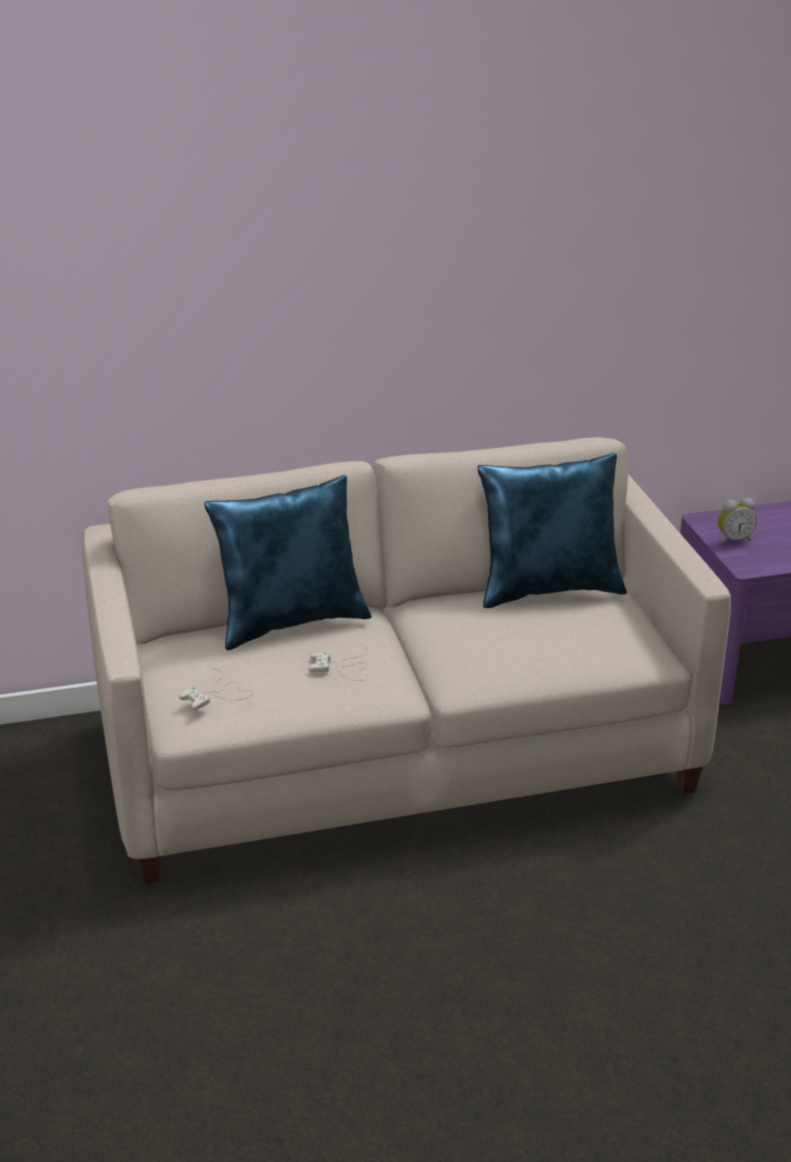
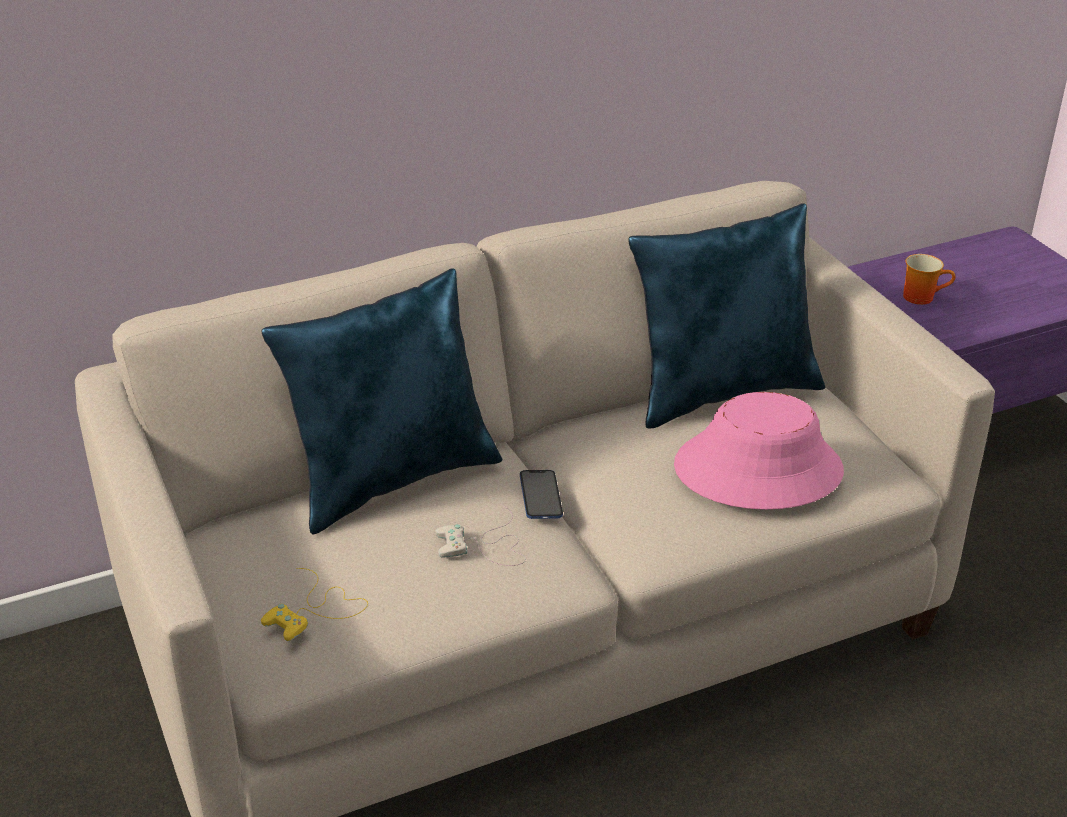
camera: 10 degrees left, 5 degrees up
(218, 694) = (316, 610): white game controller -> yellow game controller
(392, 643) = (540, 496): none -> phone
(555, 640) = (758, 469): none -> pink hat
(733, 540) = (922, 296): alarm clock -> mug

